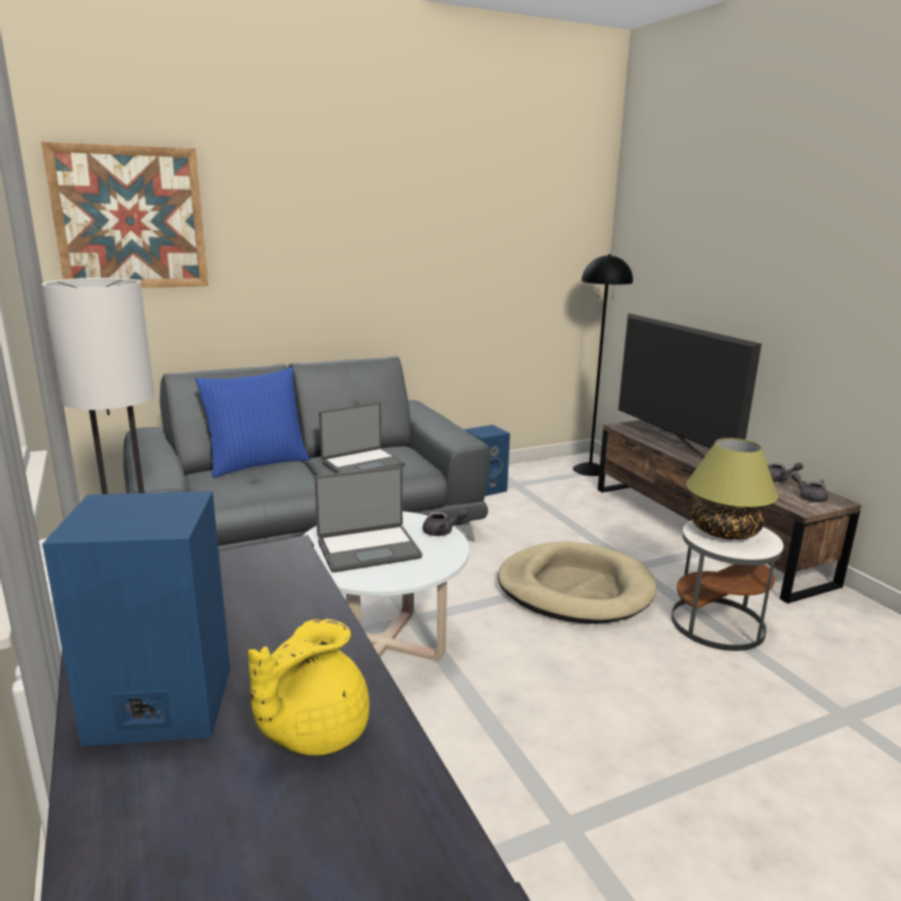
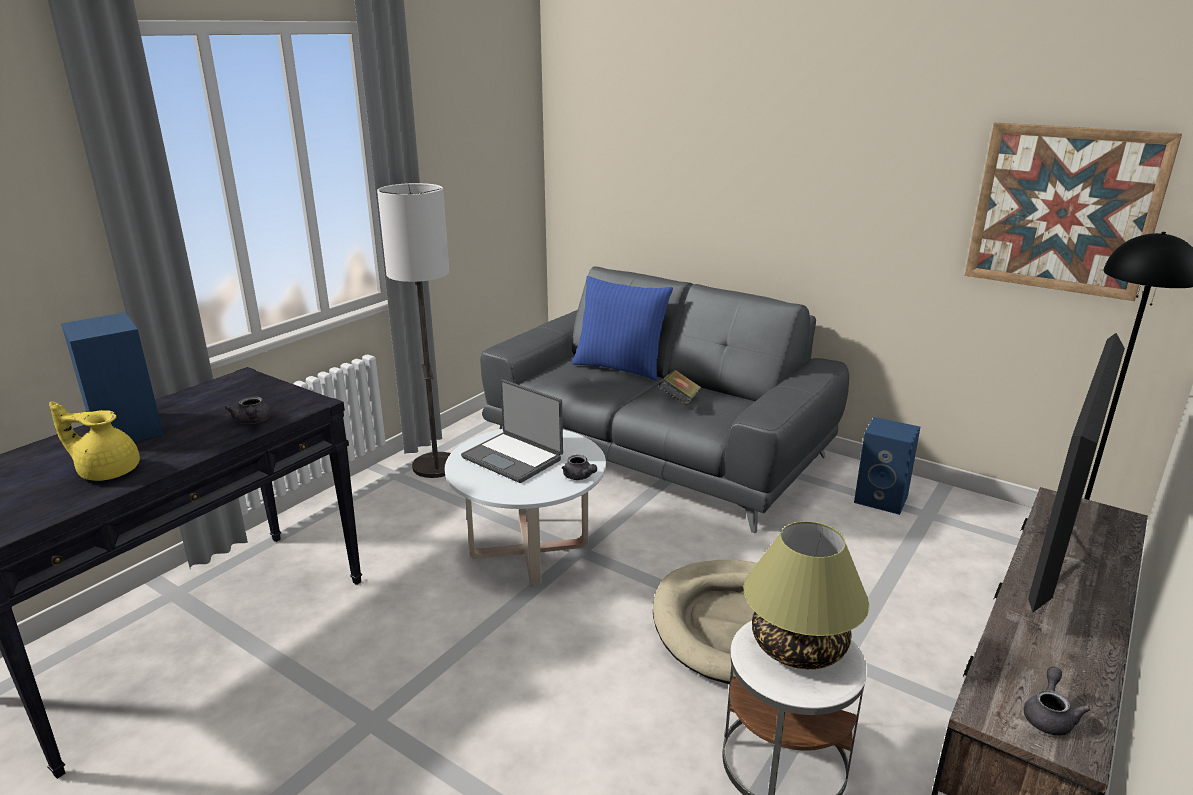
camera: 60 degrees right, 5 degrees up
(130, 218) = (608, 127): picture -> picture (1064, 210)
(362, 464) = (679, 401): laptop -> book
(778, 479) = (1078, 675): grey teapot -> grey teapot (253, 421)

